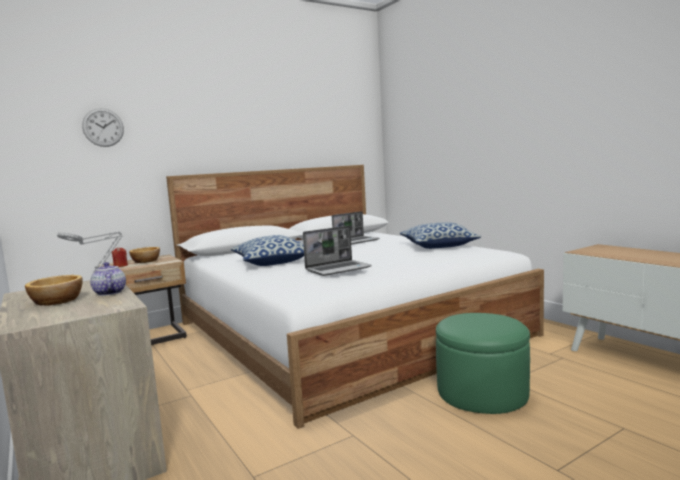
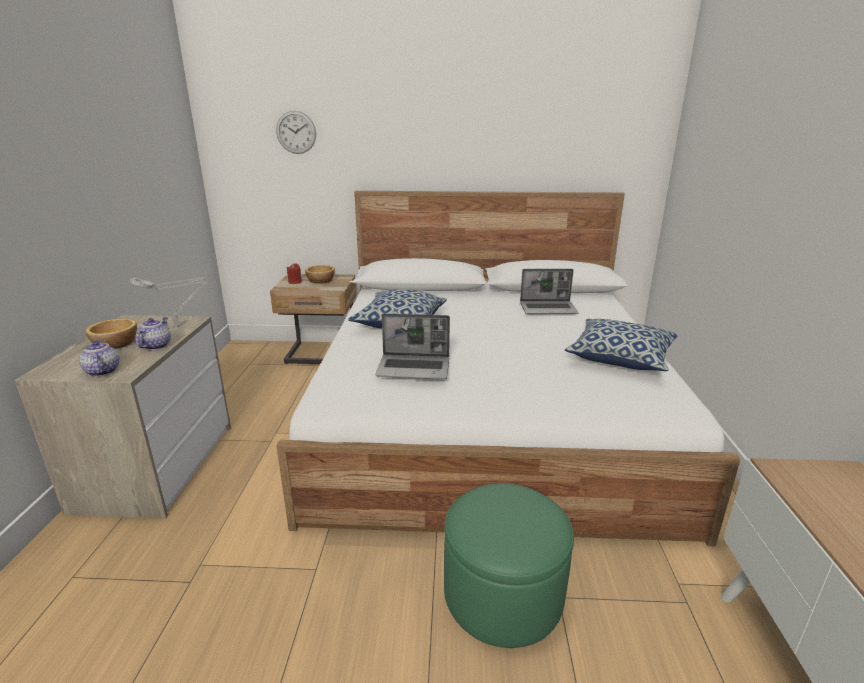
camera: 35 degrees right, 15 degrees up
(94, 310) = (102, 371): none -> teapot

